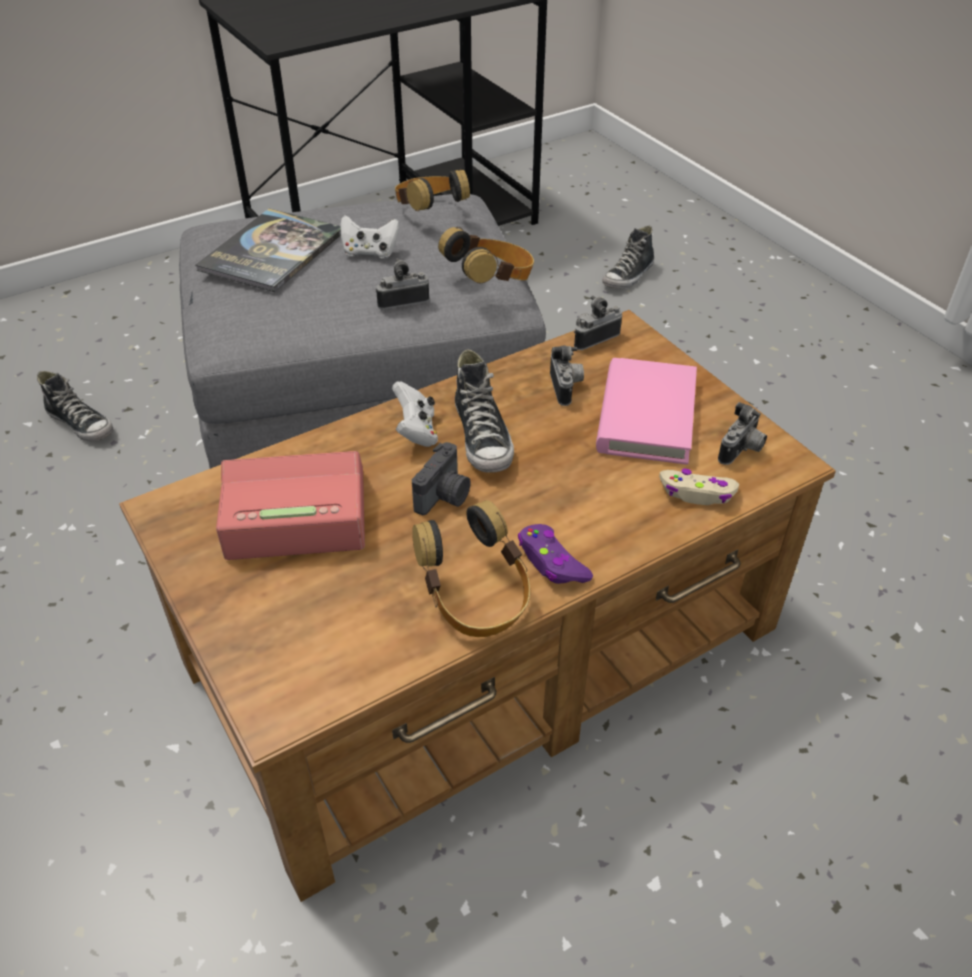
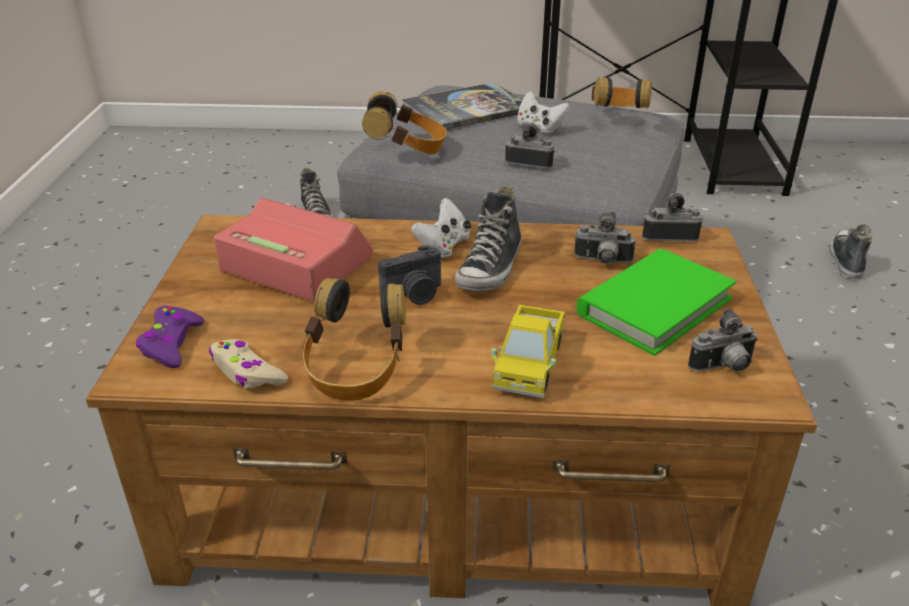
camera: 35 degrees right, 10 degrees down
(491, 281) = (619, 172): headphones -> headphones (407, 149)
(551, 562) = (446, 373): purple game controller -> purple game controller (171, 344)
(566, 388) = (602, 262): camera -> camera turned 75 degrees clockwise
(607, 520) = (529, 365): none -> toy truck
(628, 276) = (845, 260): shoe -> shoe turned 120 degrees clockwise
(646, 416) = (654, 306): pink book -> green book
(697, 493) = (638, 380): beige game controller -> beige game controller (247, 372)

